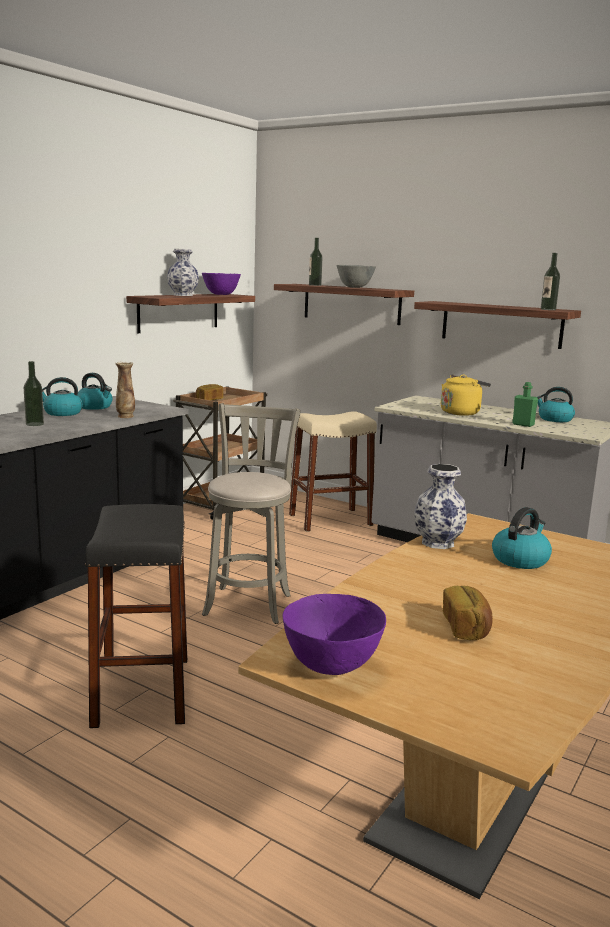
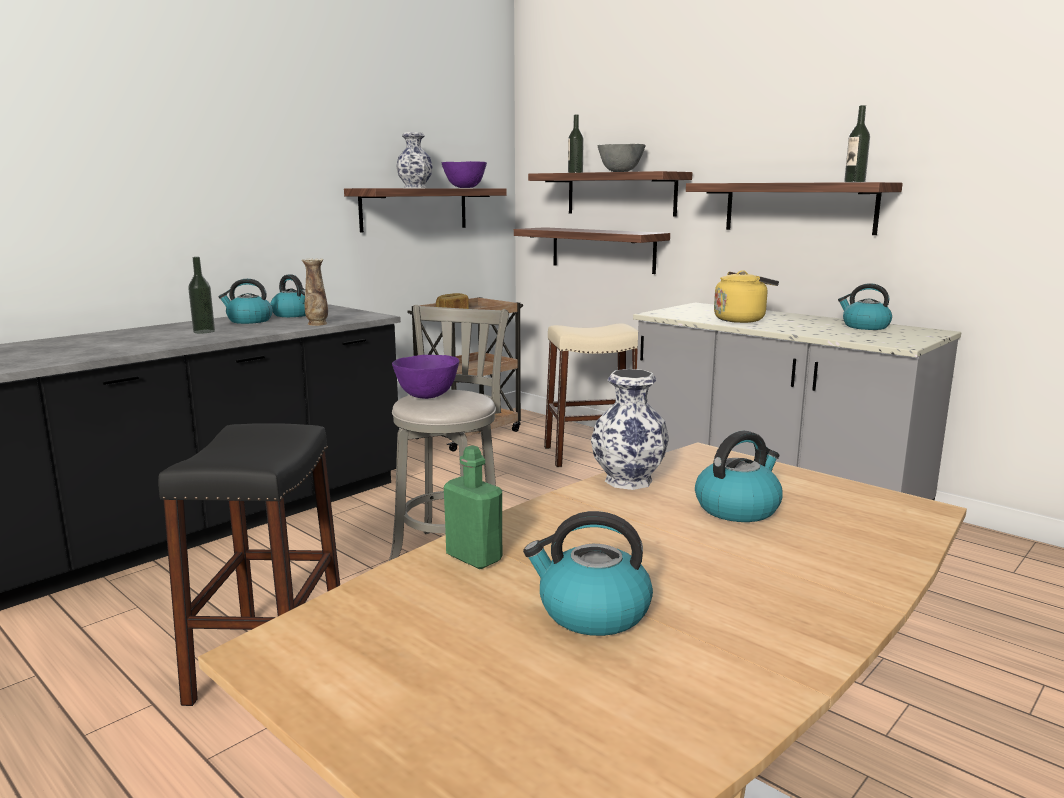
camera: 10 degrees right, 0 degrees up
(330, 666) = (334, 666): purple bowl -> purple bowl (426, 396)
(334, 349) = (602, 249): none -> shelf
(466, 628) = (592, 612): bread -> kettle
(523, 425) = (817, 332): green bottle -> green bottle (474, 557)

